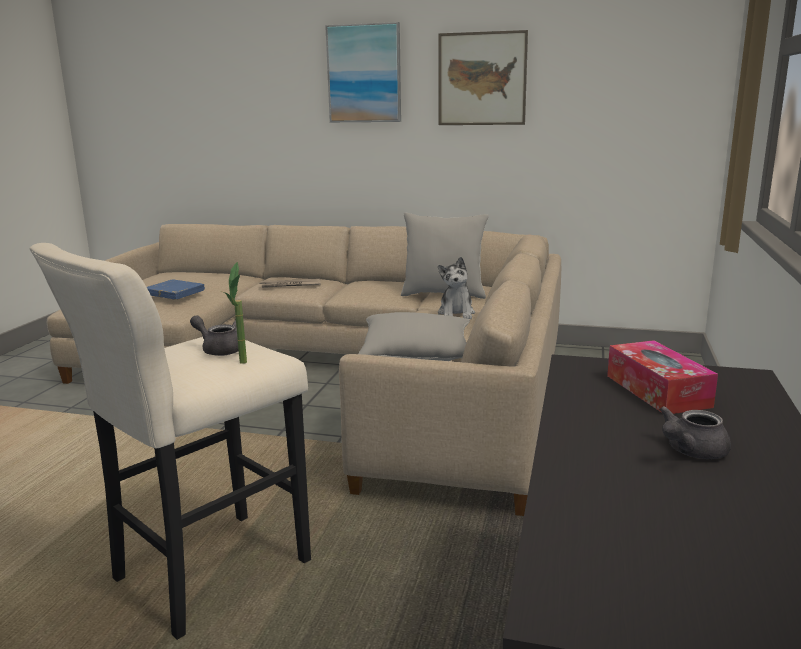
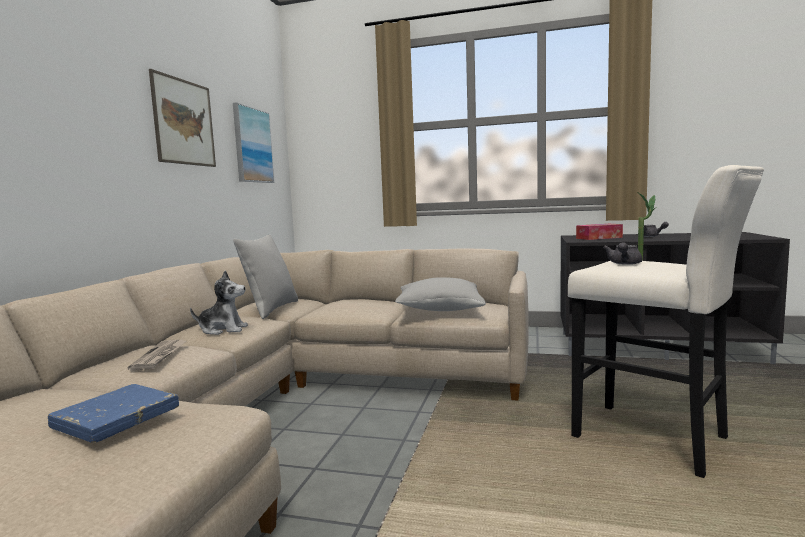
camera: 90 degrees left, 10 degrees down
(364, 74) = (80, 90): picture -> picture (252, 145)
(456, 313) = (339, 304): plush toy -> plush toy (223, 330)

